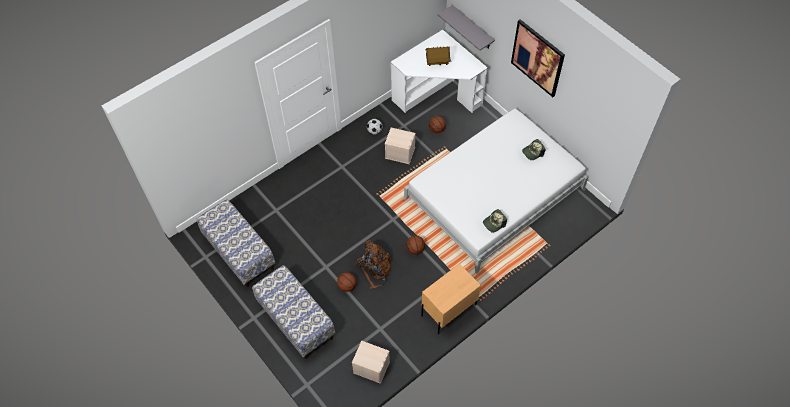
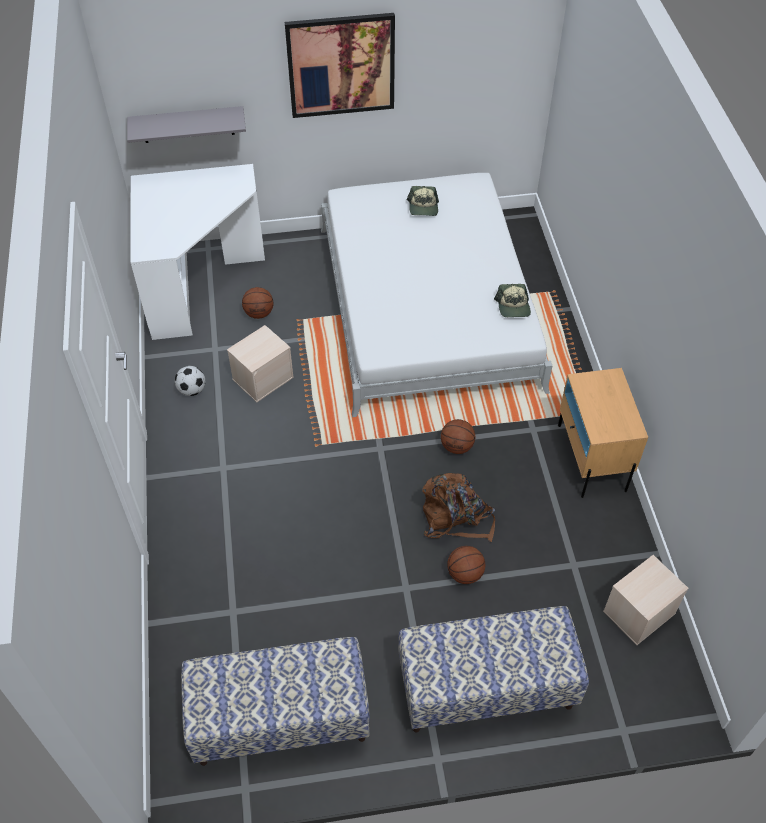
camera: 60 degrees left, 5 degrees down
(437, 62) = (188, 210): toy house -> none

